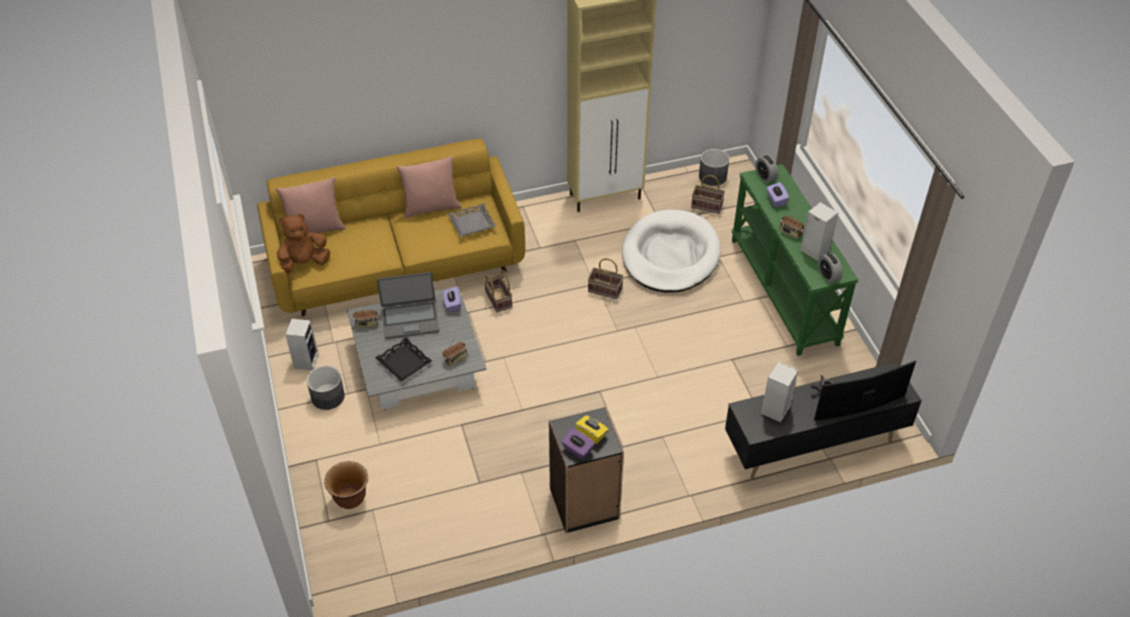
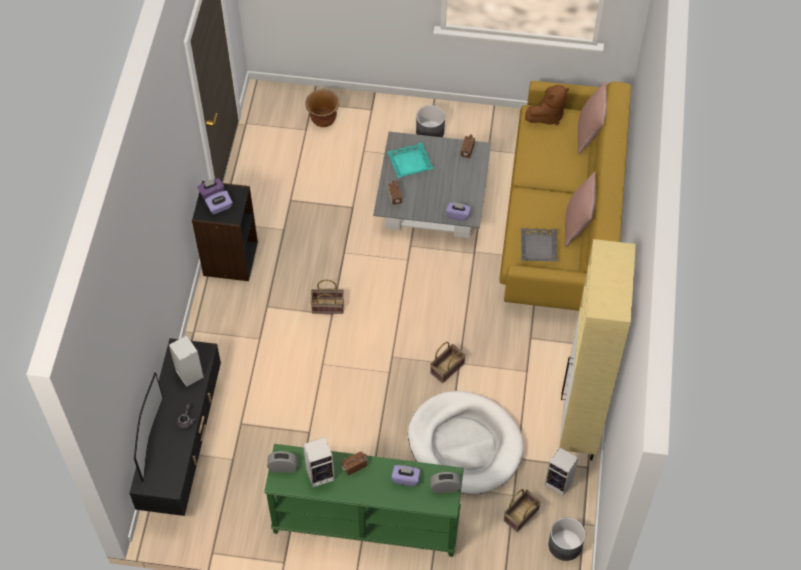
camera: 115 degrees right, 10 degrees up
(303, 263) = (547, 115): brown plush toy -> brown plush toy turned 60 degrees clockwise
(306, 360) = (477, 127): speaker -> speaker (560, 482)
(404, 362) = (410, 163): black tray -> turquoise tray
(410, 319) = (456, 181): laptop -> none
(497, 299) = (479, 280): basket -> basket (328, 306)
(591, 434) = (219, 207): yellow tissue box -> purple tissue box

